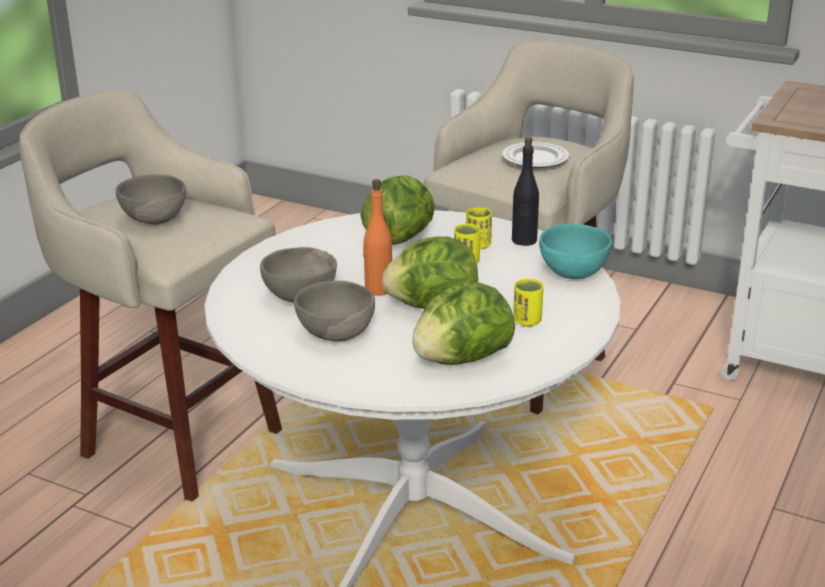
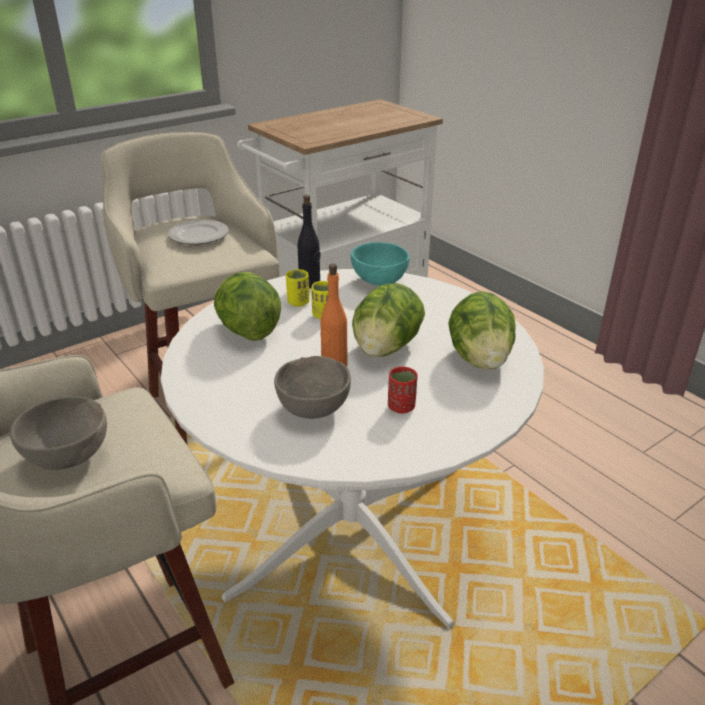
camera: 65 degrees left, 5 degrees up
(336, 335) = (401, 407): grey bowl -> red cup
(527, 321) = (438, 317): yellow cup -> none

